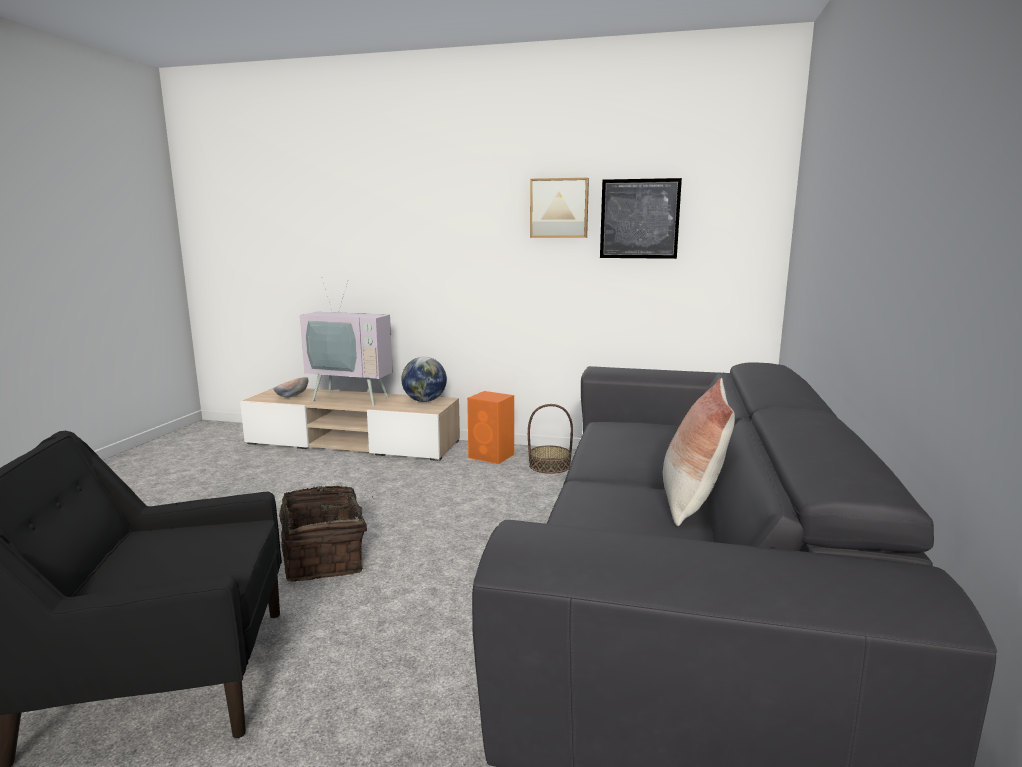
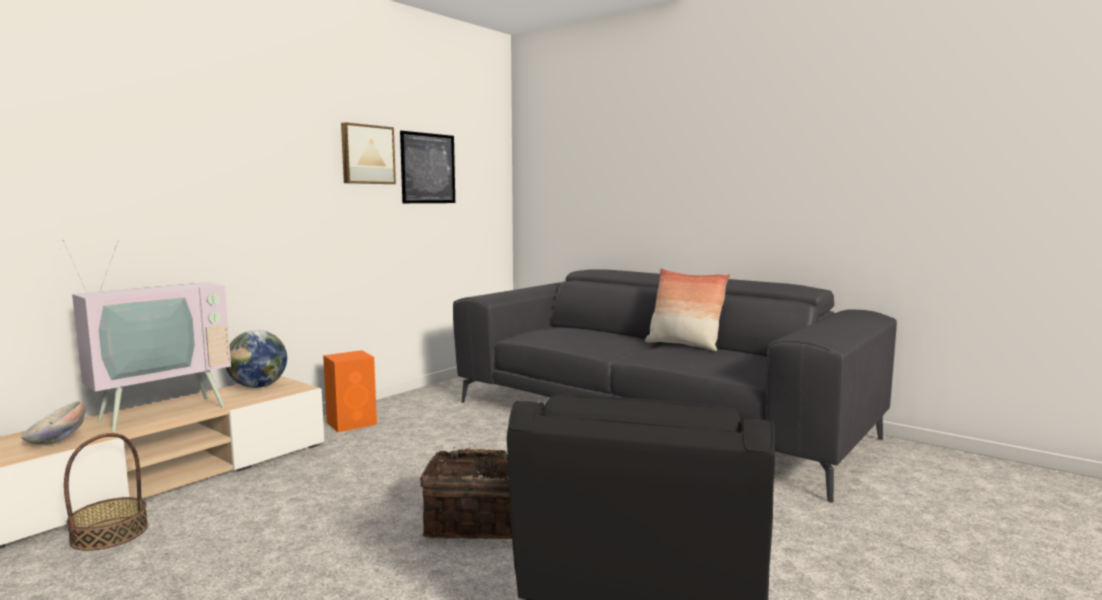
camera: 65 degrees left, 5 degrees down
(549, 466) = (414, 409): basket -> basket (109, 533)

